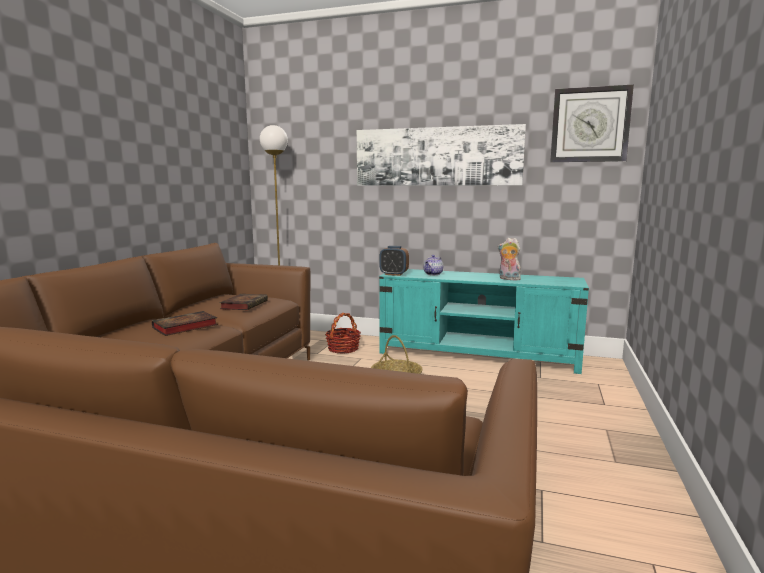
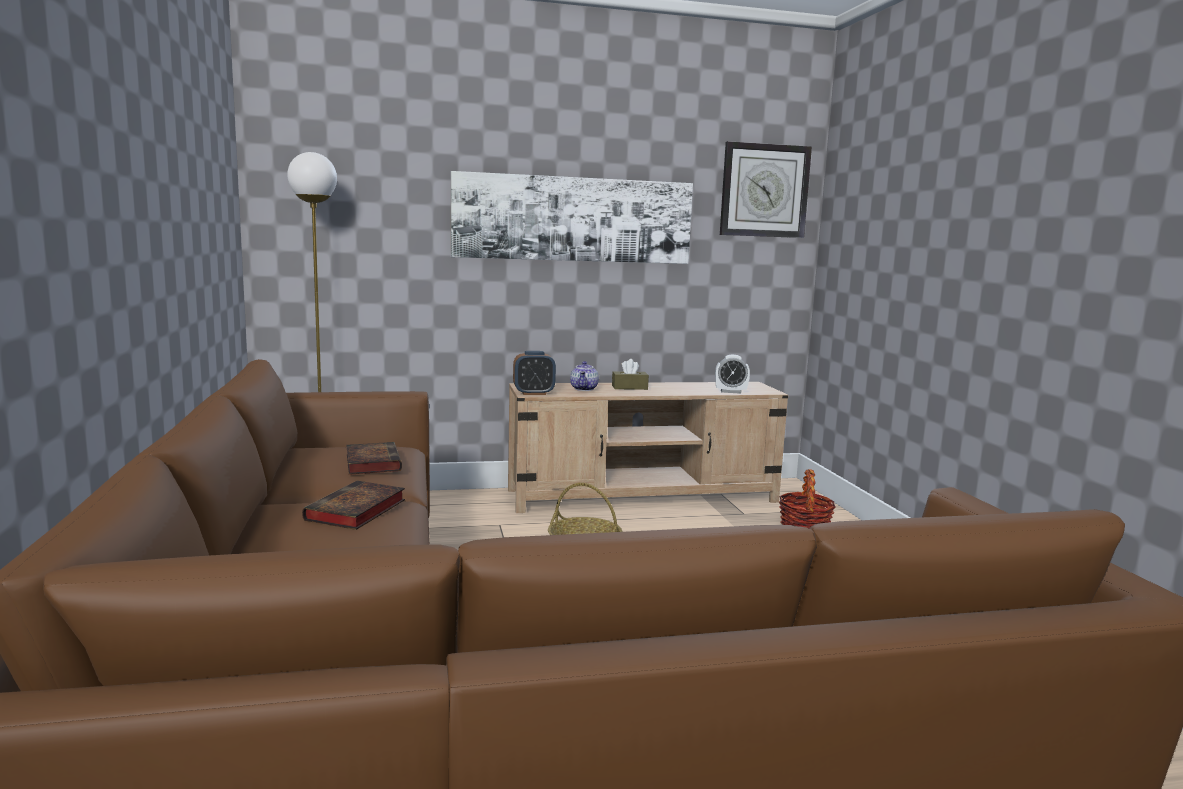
camera: 30 degrees left, 0 degrees up
(343, 349) = (455, 515): basket -> basket (804, 526)
(468, 275) = (629, 387): none -> brown tissue box
(478, 355) = (643, 496): turquoise tv stand -> beige tv stand
(508, 279) = (687, 390): plush toy -> none
(541, 282) = (730, 392): none -> alarm clock

